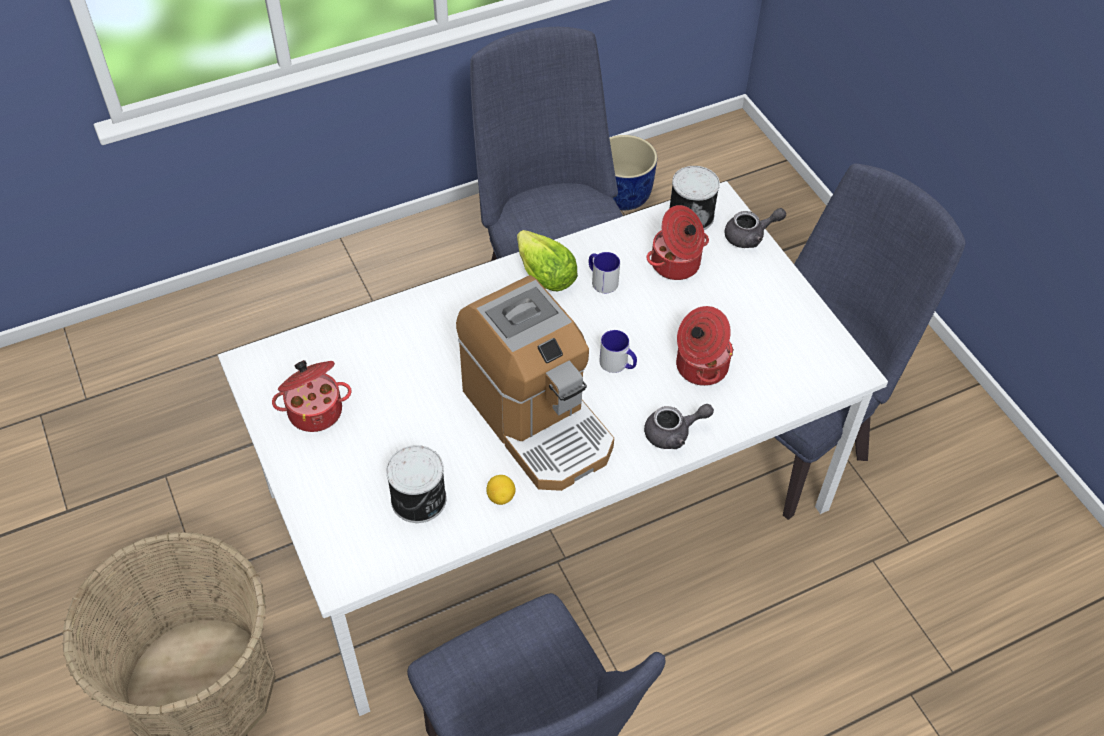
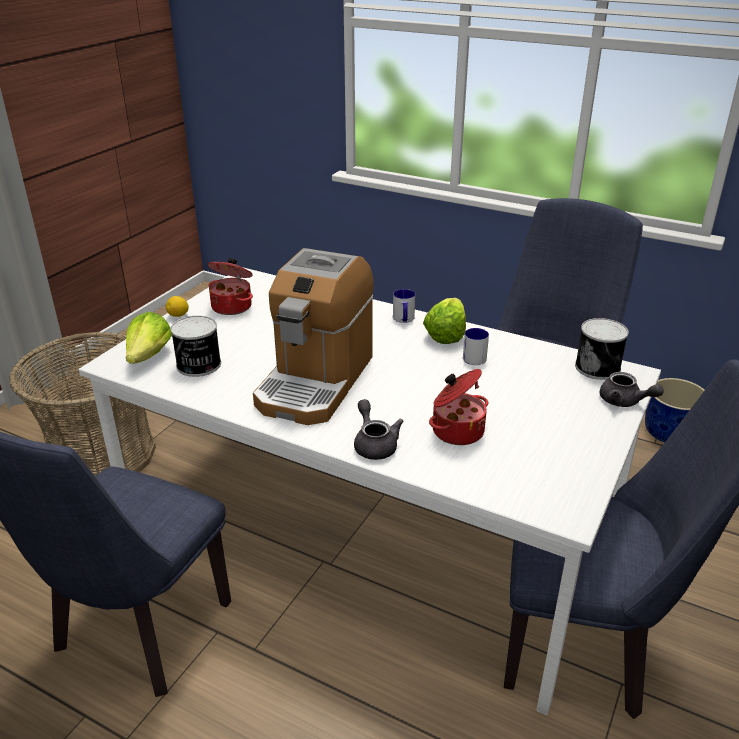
camera: 55 degrees right, 20 degrees down
(357, 535) = (149, 356): none -> lettuce
(501, 496) = (232, 393): lemon -> lemon (178, 315)
(618, 364) = (408, 393): mug -> mug (403, 319)
(673, 433) = (374, 444): grey teapot -> grey teapot turned 150 degrees counterclockwise
(676, 264) = (539, 380): cooking pot -> none

